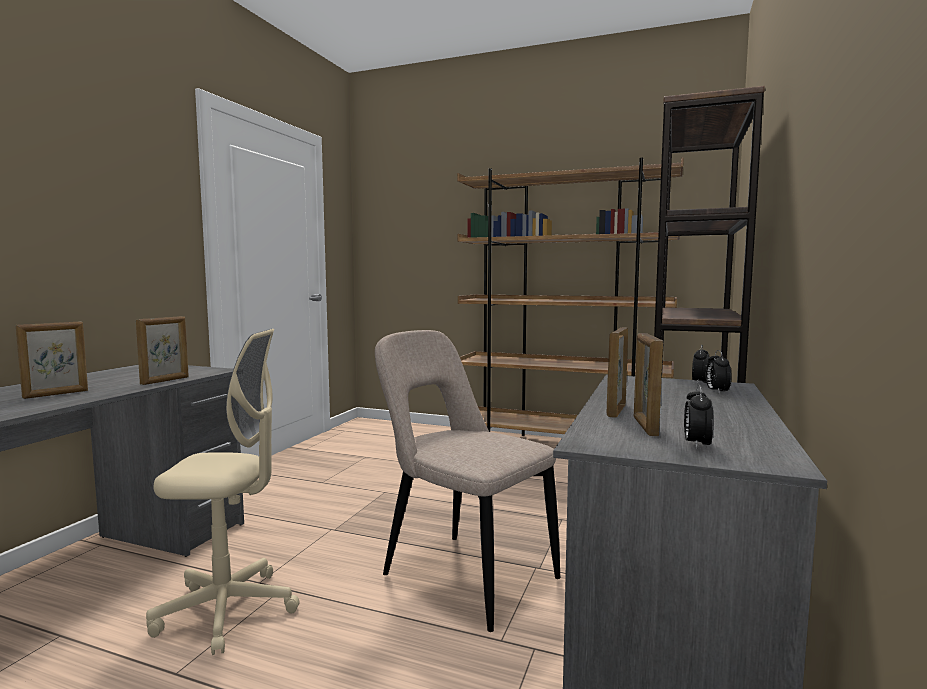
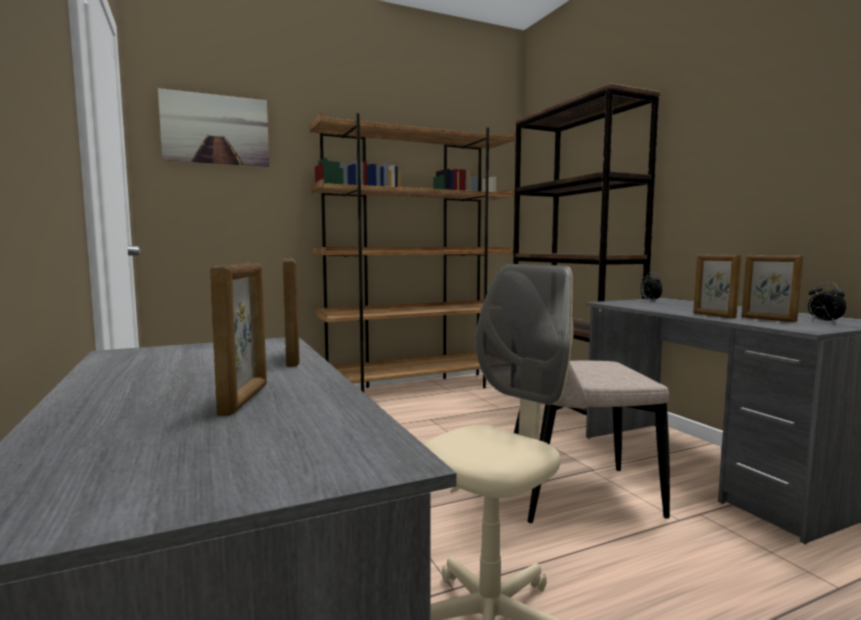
camera: 45 degrees left, 0 degrees up
(406, 197) = (216, 129): none -> picture
(716, 392) = (682, 302): alarm clock -> none

